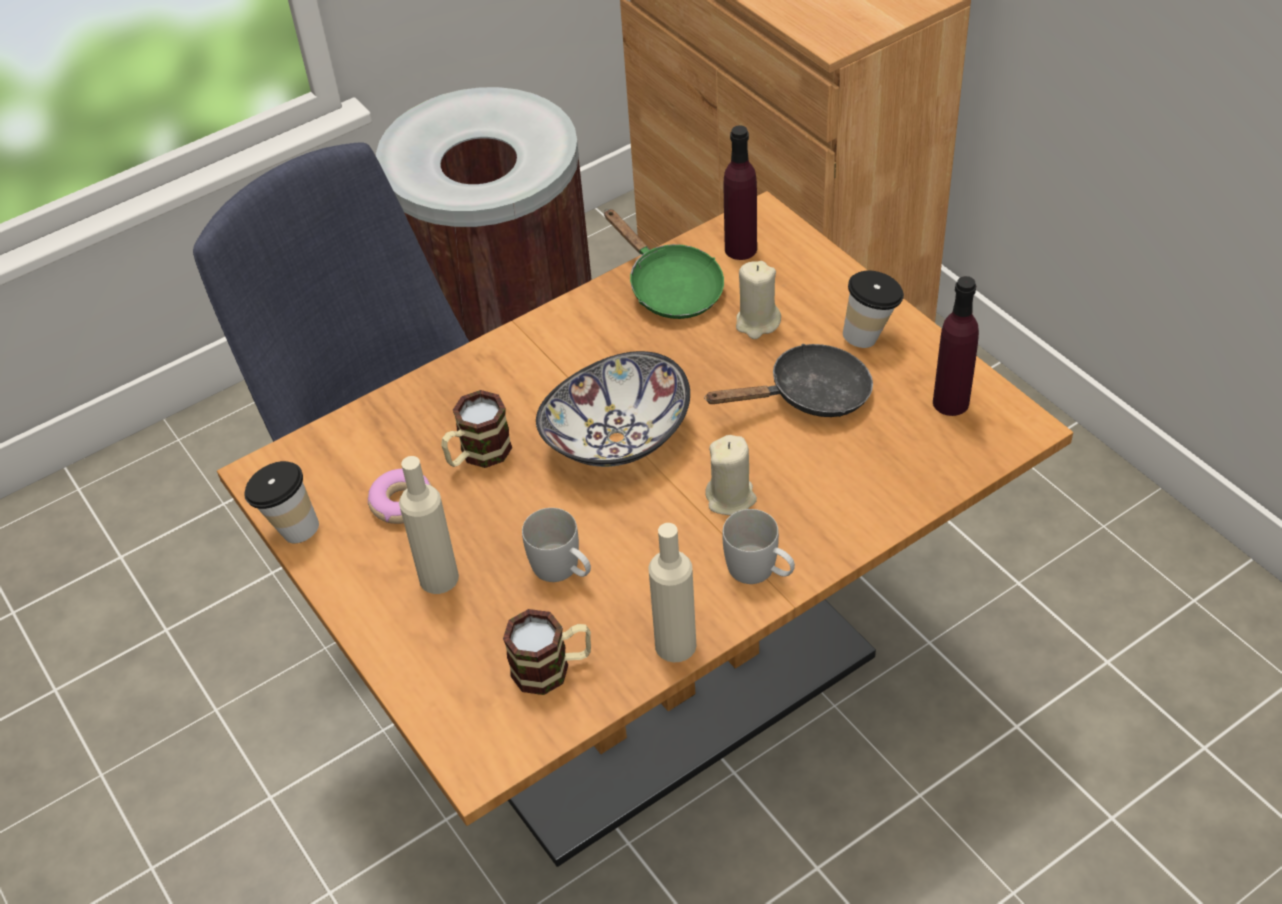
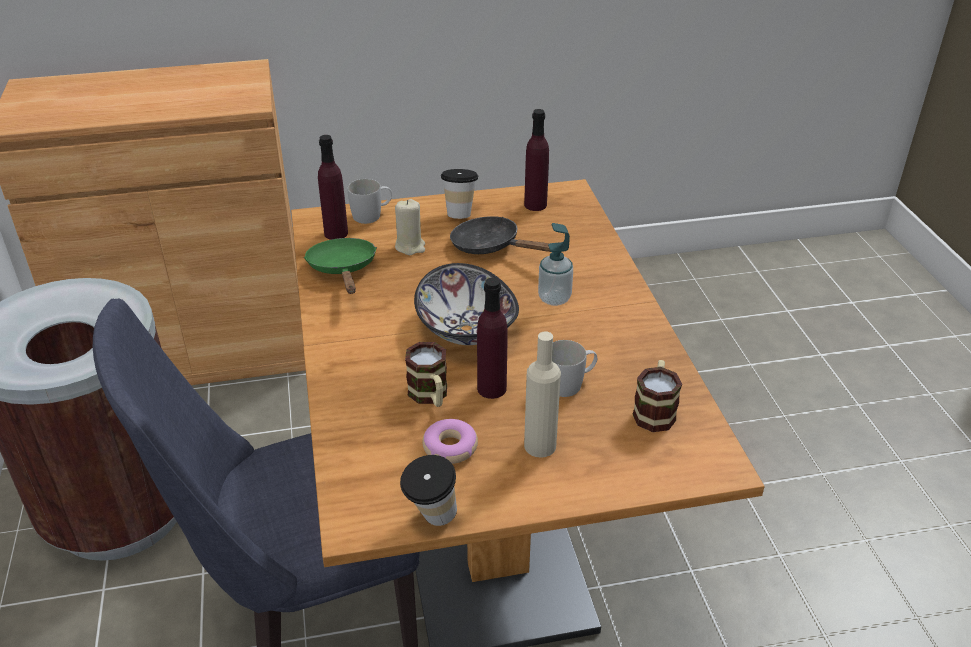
camera: 70 degrees left, 10 degrees down
(517, 501) = (491, 388): none -> purple bottle
(669, 288) = (343, 269): green frying pan -> green frying pan turned 90 degrees counterclockwise
(675, 645) = (662, 353): beige bottle -> none
(731, 498) = (554, 298): beige candle -> soap dispenser
(760, 571) = (621, 305): white mug -> white mug (372, 215)
(810, 396) = (491, 247): black frying pan -> black frying pan turned 60 degrees counterclockwise

